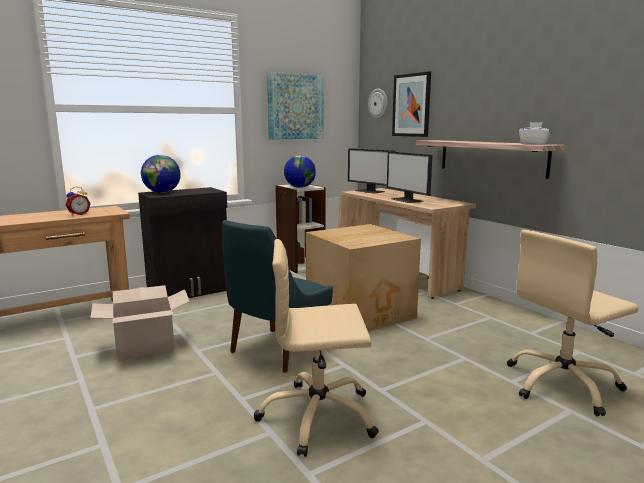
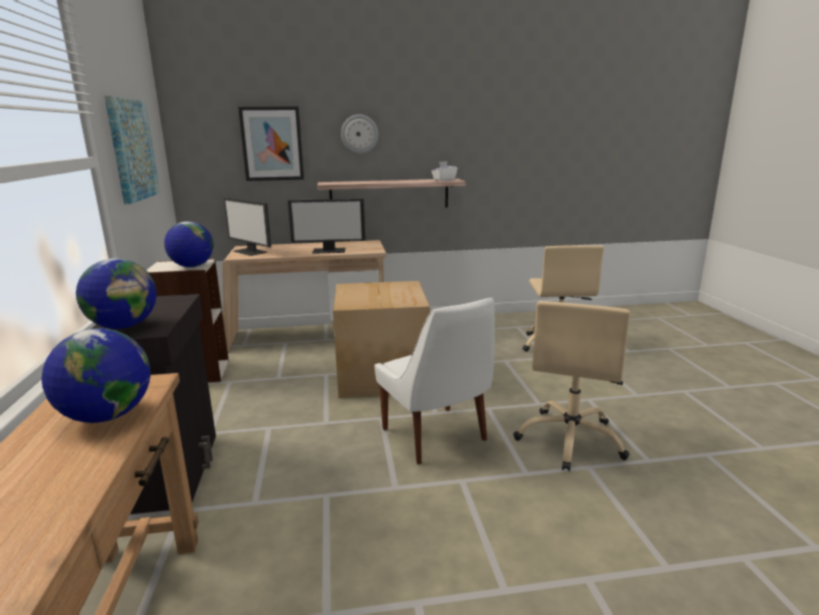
camera: 65 degrees left, 5 degrees up
(78, 214) = (107, 416): alarm clock -> globe
(145, 346) = (348, 531): cardboard box -> none
(275, 351) = (436, 436): blue chair -> white chair
(370, 191) = (251, 251): monitor -> monitor turned 60 degrees clockwise
(378, 104) = (209, 141): wall clock -> wall clock (359, 134)

